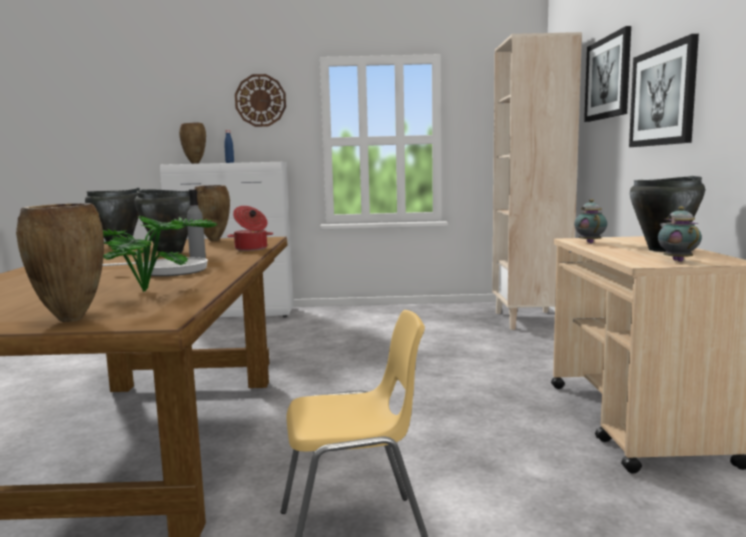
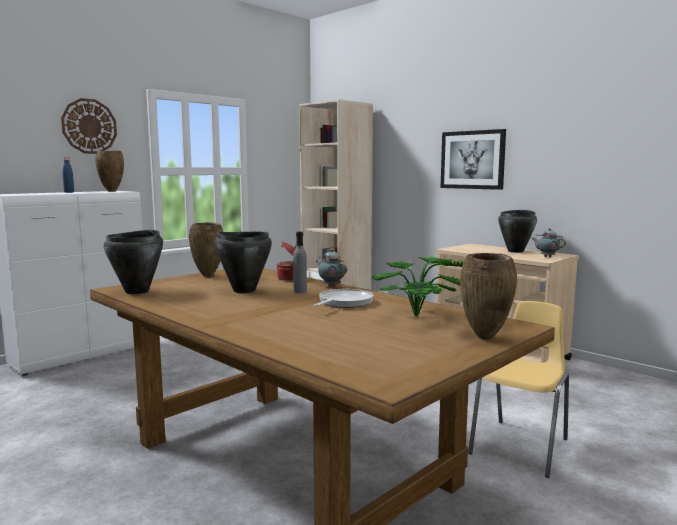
camera: 45 degrees left, 0 degrees up
(194, 163) = (35, 194): brown vase -> brown vase (111, 191)
(589, 242) = (467, 250): teapot -> teapot (331, 286)
(608, 78) = (406, 140): picture -> none

